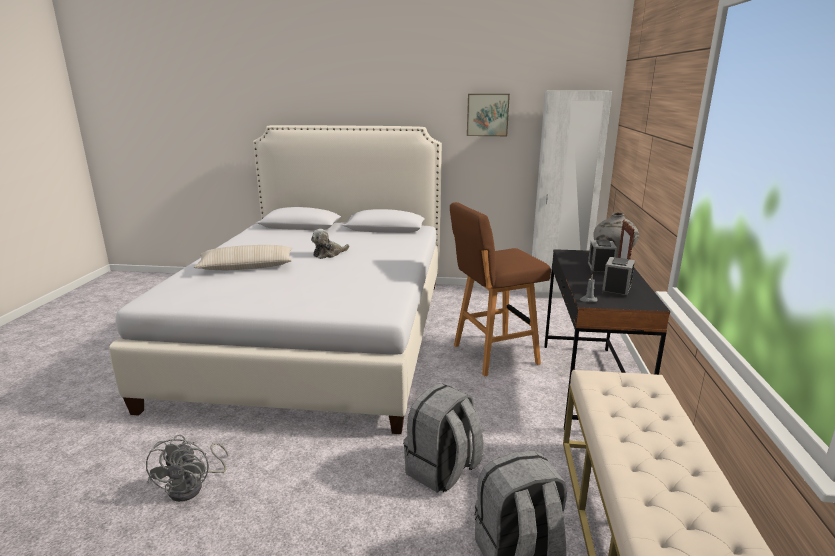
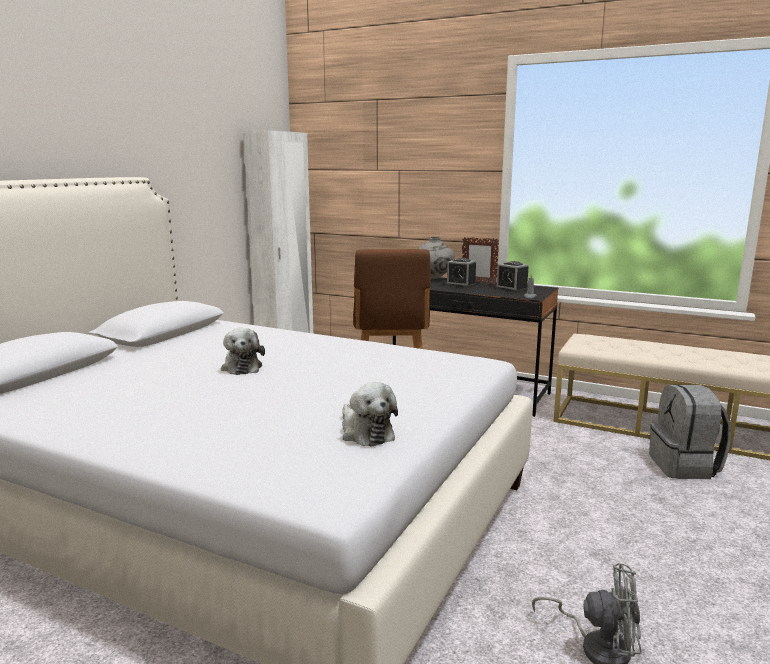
camera: 70 degrees left, 5 degrees down
(225, 295) = (365, 432): none -> plush toy
(246, 267) = (238, 415): beige pillow -> none
(442, 471) = (583, 475): grey backpack -> none
(487, 114) = (196, 160): picture -> none

